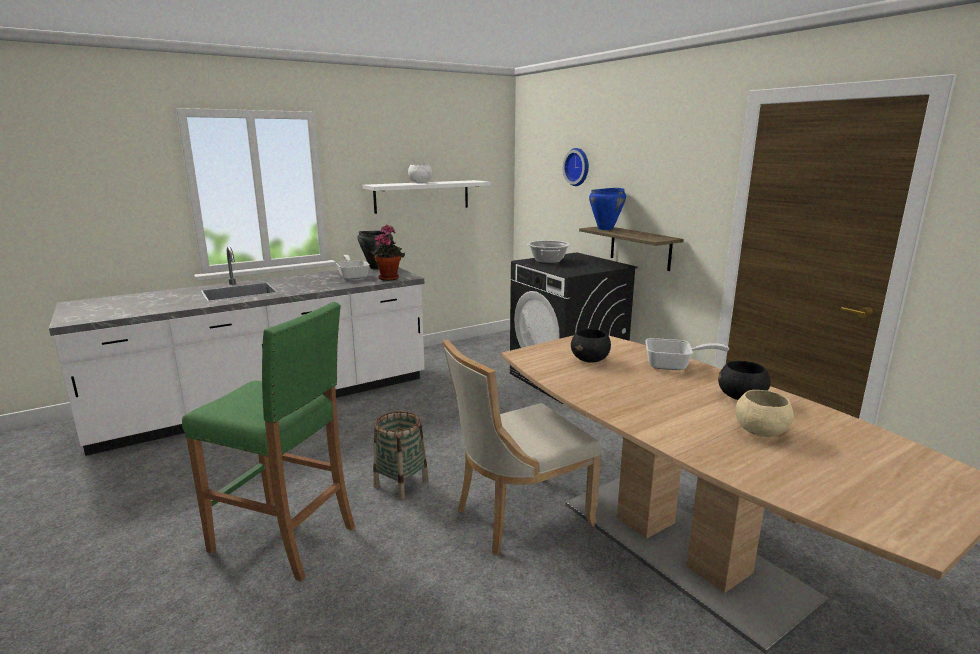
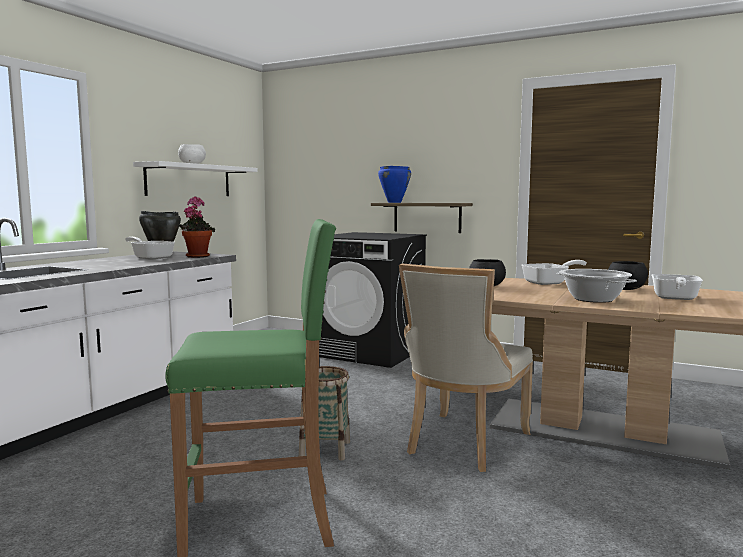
camera: 30 degrees left, 10 degrees down
(548, 261) = (345, 235): cooking pot -> cooking pot (593, 299)
(578, 167) = (349, 152): wall clock -> none
(759, 432) = (674, 298): beige bowl -> frying pan

